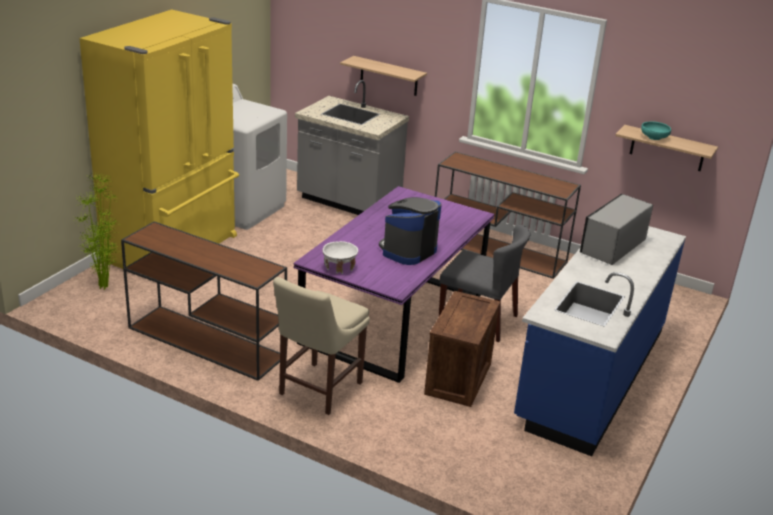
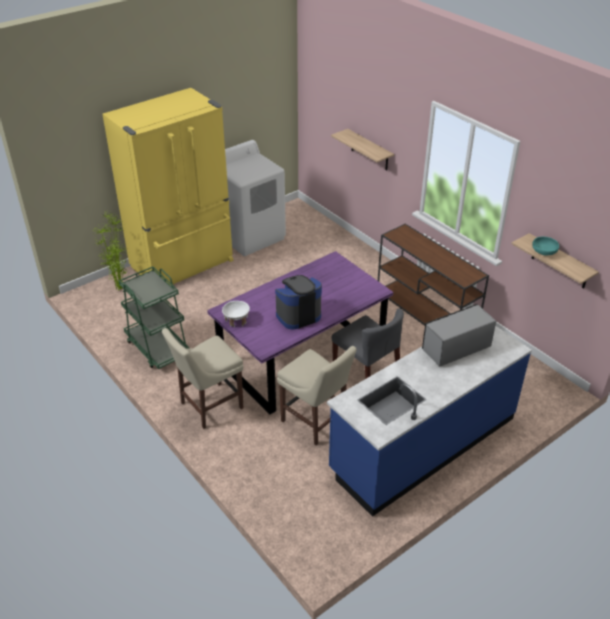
camera: 25 degrees right, 10 degrees up
(204, 341) = (158, 348): brown console table -> green cart
(348, 203) = (334, 244): grey counter -> none
(459, 379) = (315, 422): crate -> beige chair

